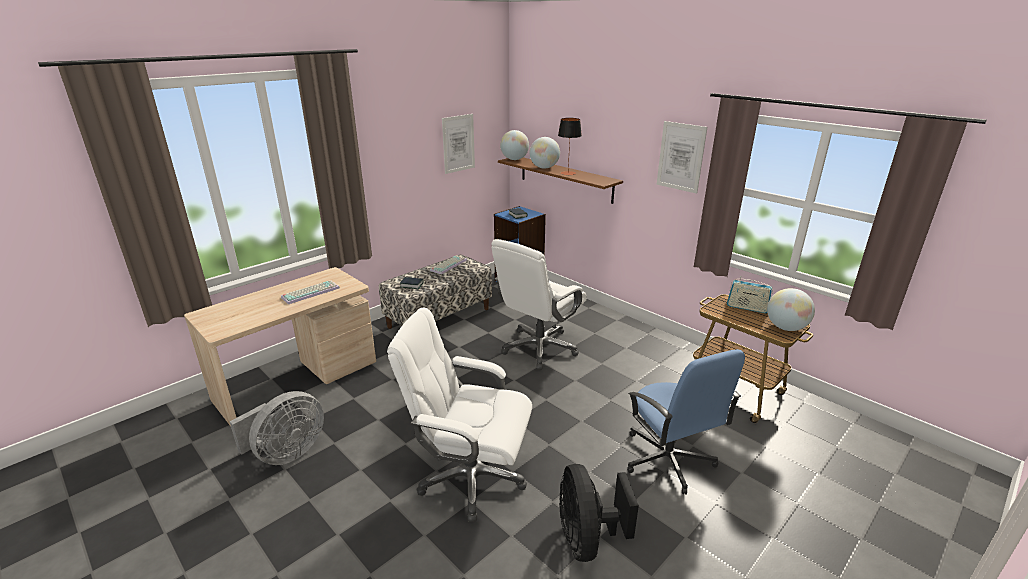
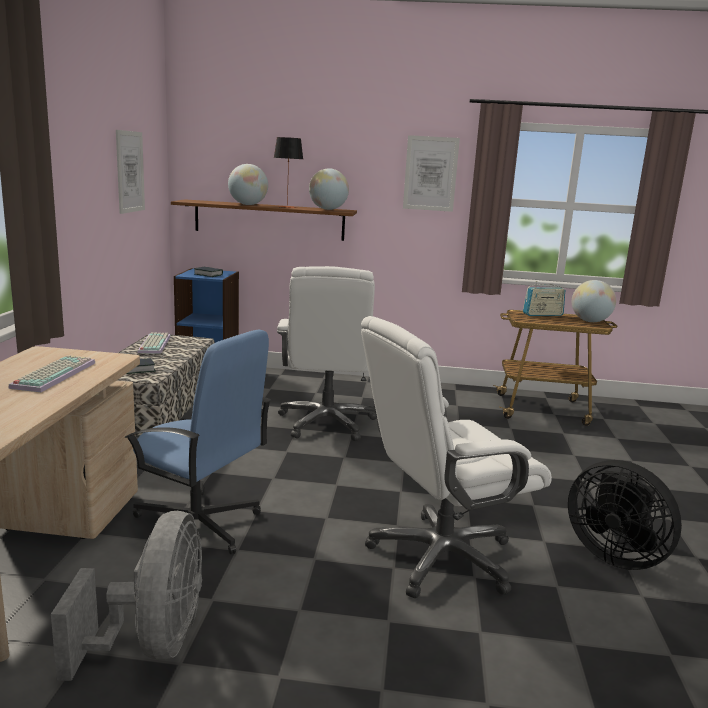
camera: 40 degrees left, 10 degrees down
(514, 159) = (191, 201): globe -> globe (328, 209)
(668, 460) = (575, 472): blue office chair -> blue office chair (197, 526)

